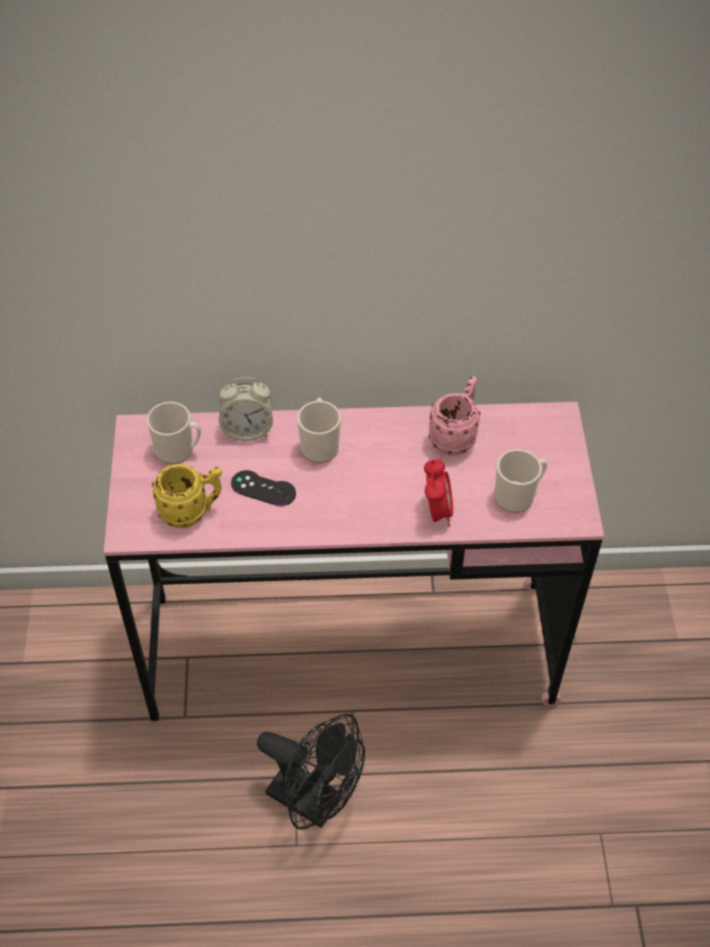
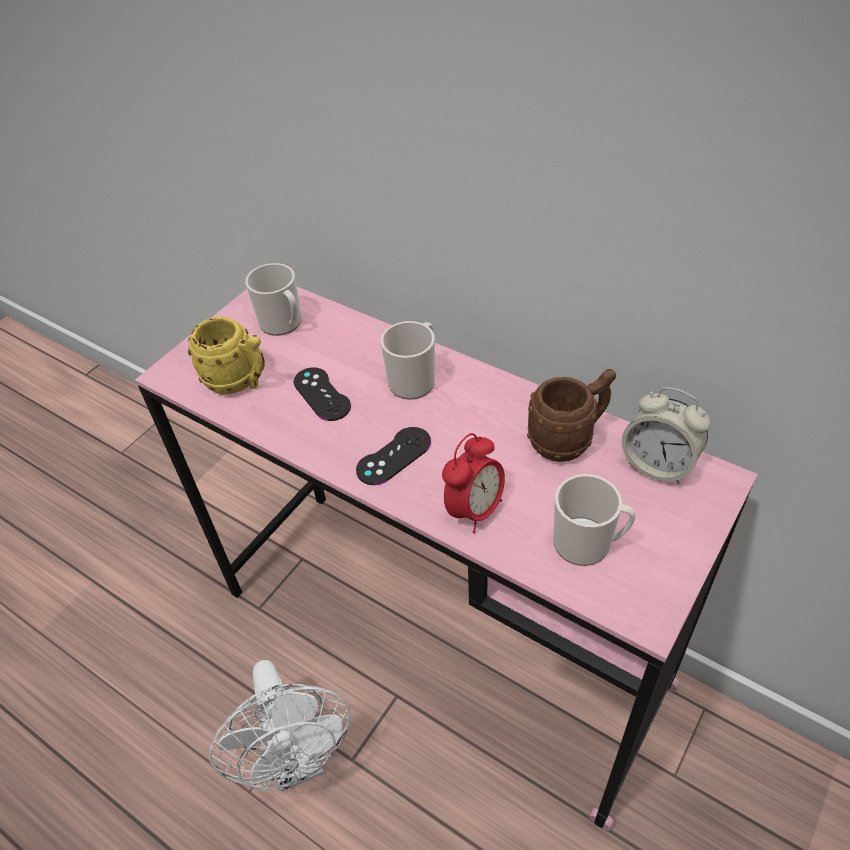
camera: 40 degrees right, 5 degrees down
(247, 430) = (360, 335): alarm clock -> alarm clock (658, 464)
(315, 801) = (297, 760): black fan -> white fan
(355, 505) = (394, 456): none -> black game controller
(455, 436) = (568, 440): pink mug -> brown mug

